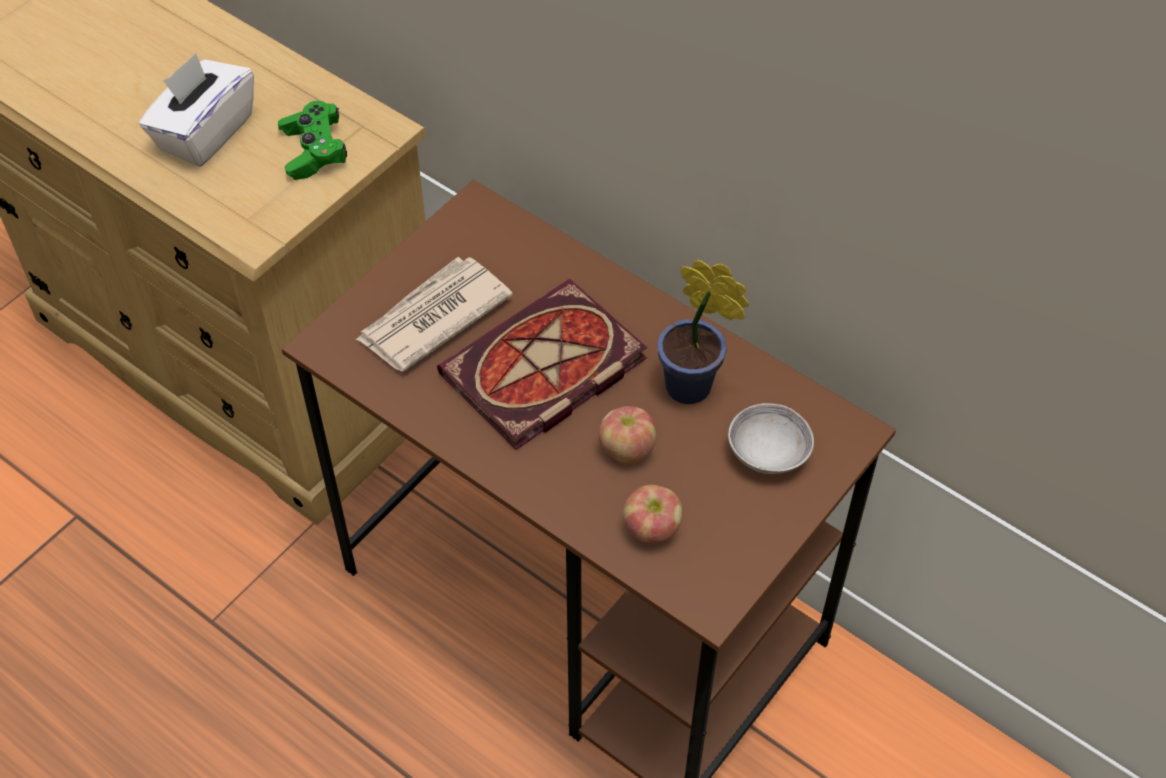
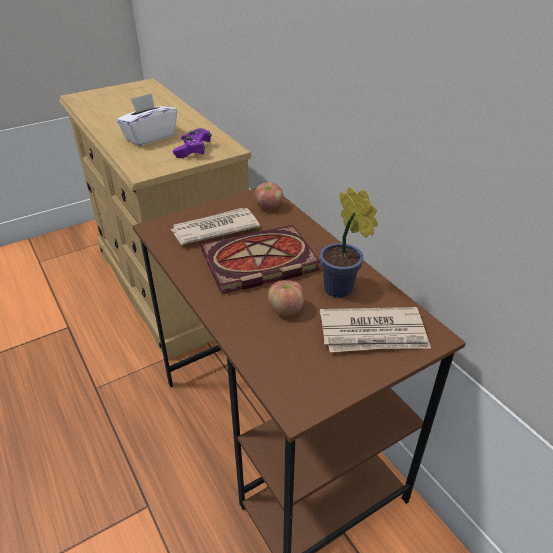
camera: 20 degrees right, 15 degrees down
(314, 151) = (193, 150): green game controller -> purple game controller
(652, 528) = (279, 354): apple -> apple (269, 207)
(768, 453) = (373, 333): grey bowl -> newspaper

